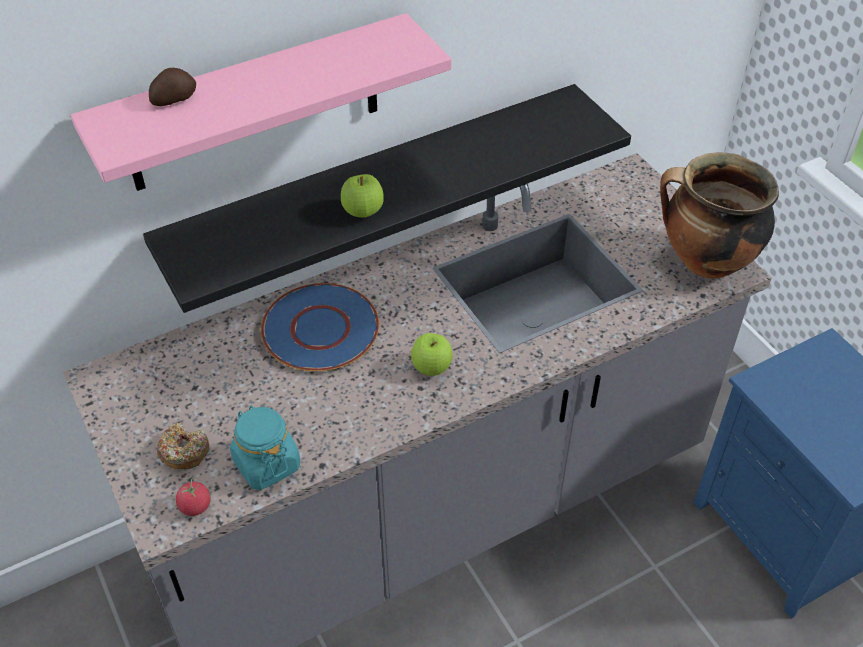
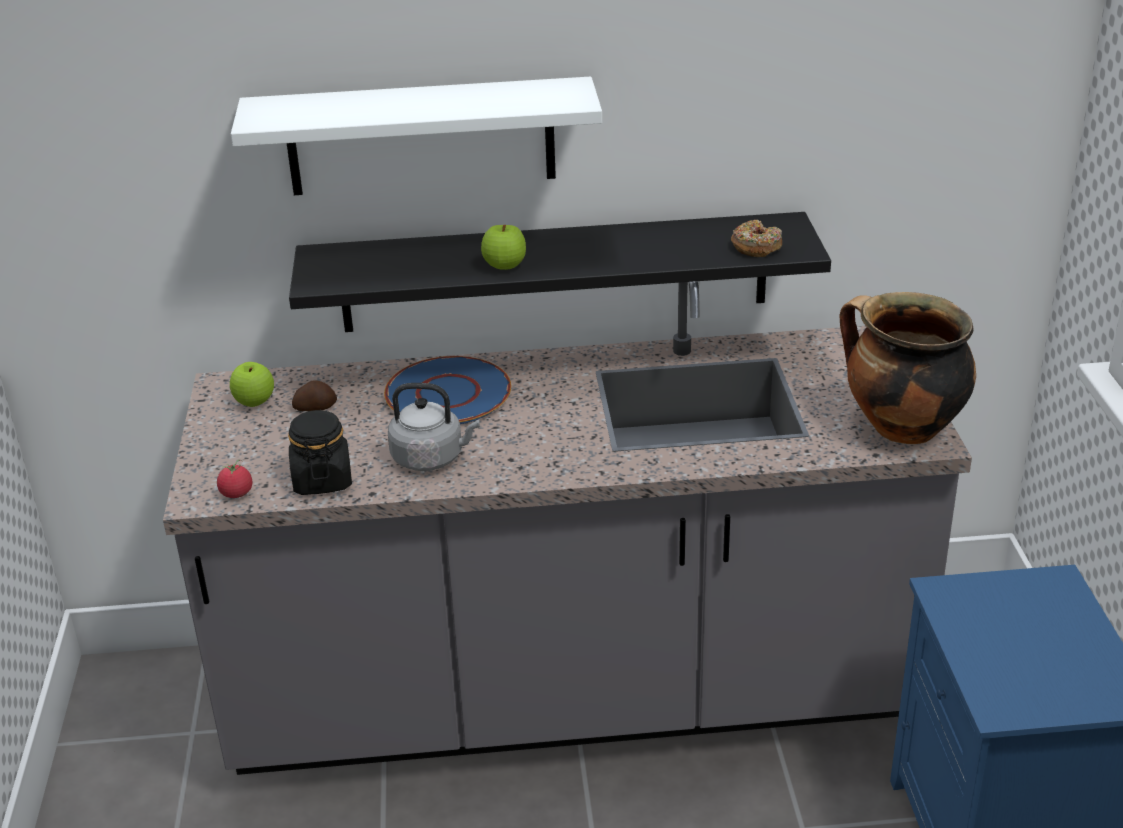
camera: 25 degrees right, 15 degrees down
(173, 99) = (330, 100): potato -> potato (315, 407)
(184, 451) = (256, 453): donut -> donut (756, 247)
(254, 105) = (421, 137): pink shelf -> white shelf
(266, 464) = (322, 479): turquoise jar -> black jar
(350, 408) = (431, 458): none -> grey kettle
(431, 367) = (534, 446): apple -> apple (255, 402)

